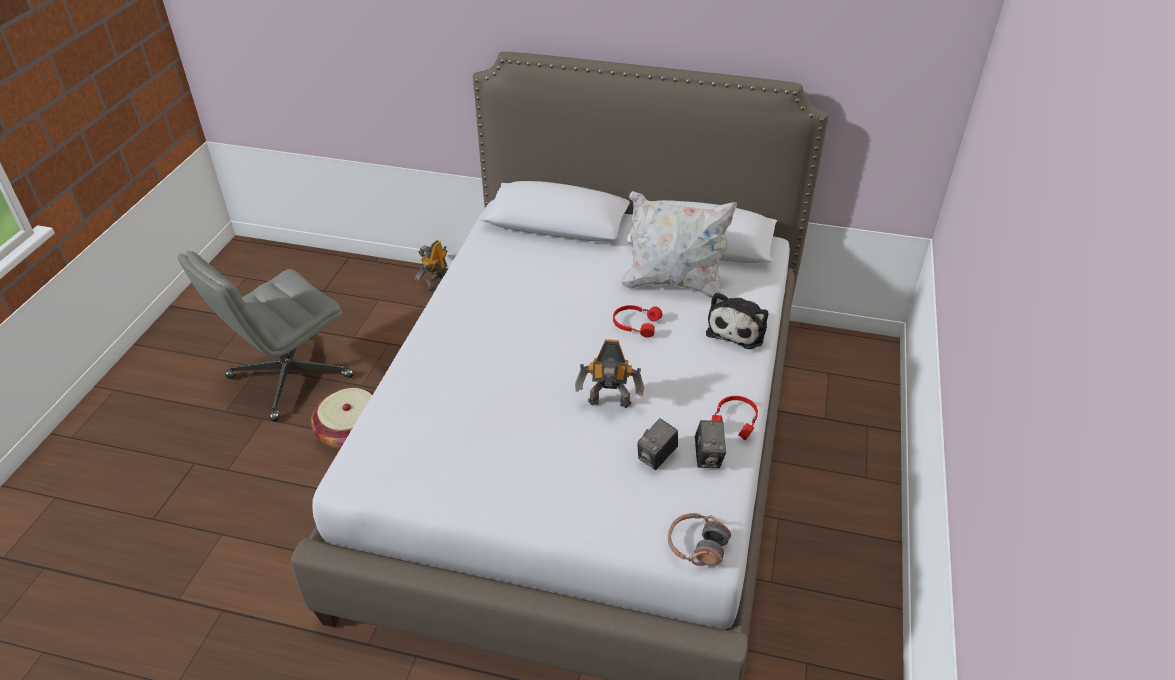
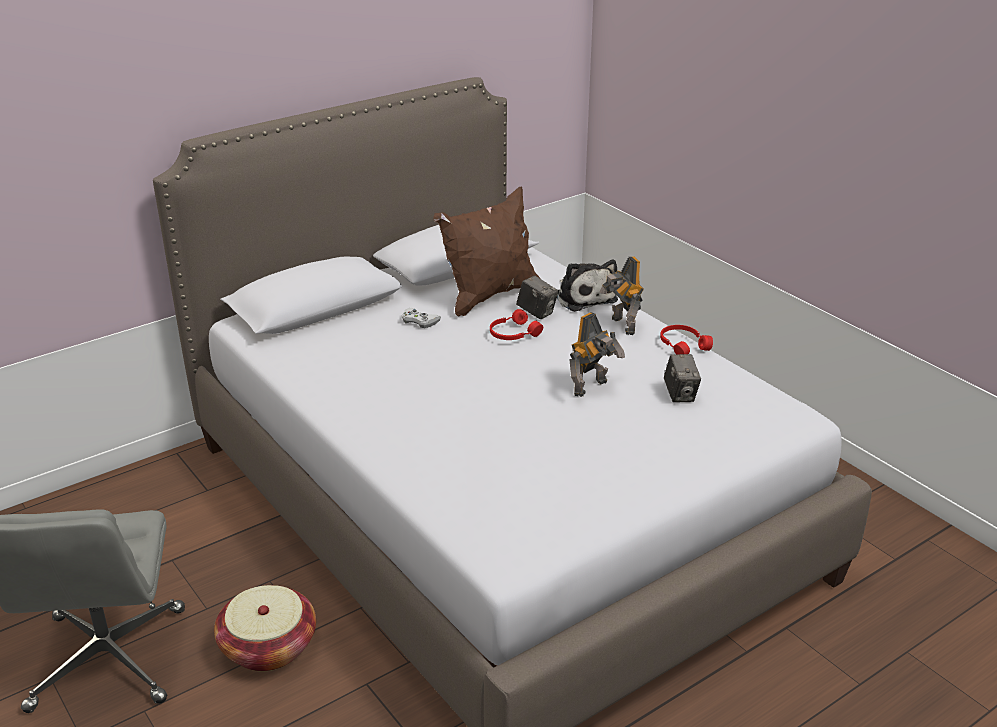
camera: 50 degrees left, 10 degrees down
(436, 283) = (135, 484): toy robot -> toy robot (621, 326)
(596, 273) = (419, 321): none -> white game controller
(674, 284) = (489, 296): white pillow -> brown pillow
(697, 546) = (791, 420): headphones -> none
(708, 457) = (707, 373): camera -> camera (537, 312)

